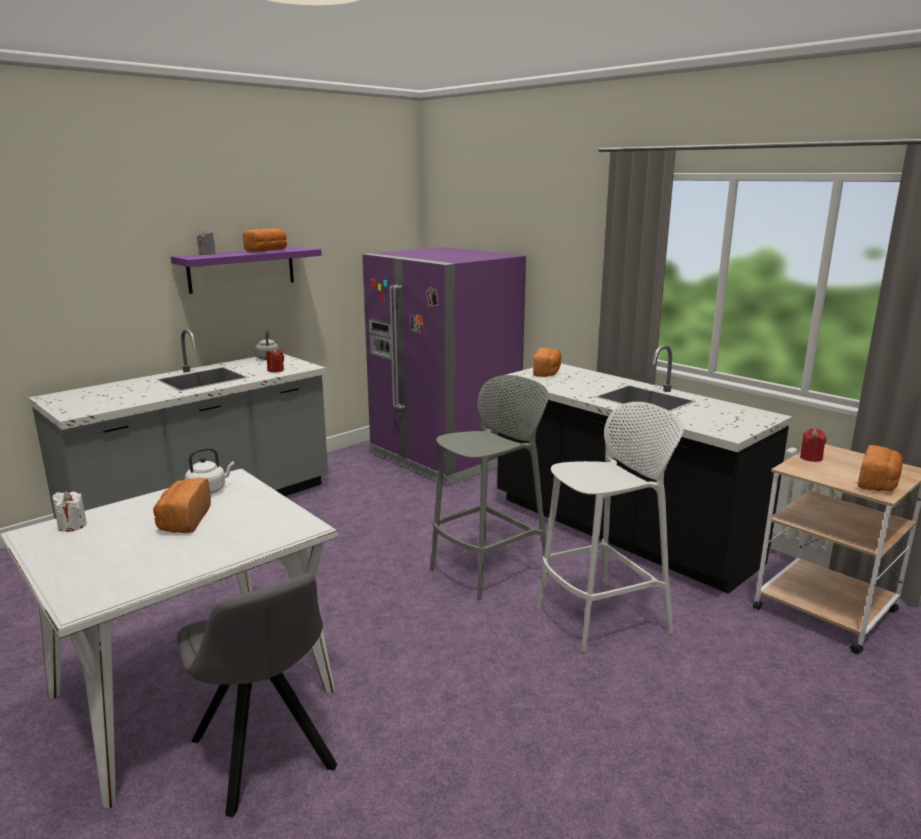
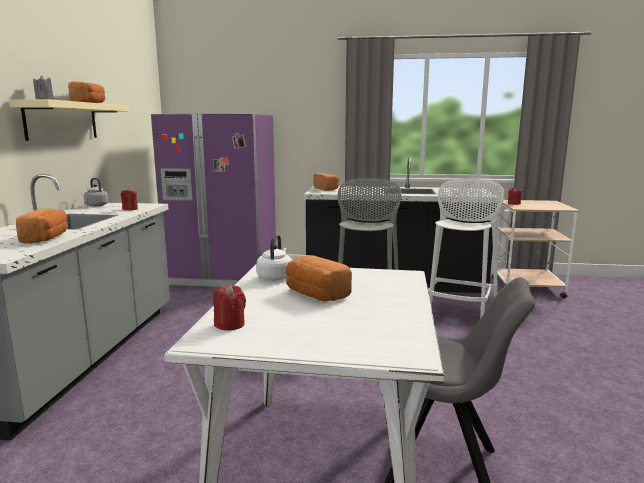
camera: 40 degrees left, 5 degrees down
(72, 525) = (230, 324): white candle -> red candle
(242, 269) = (62, 121): purple shelf -> beige shelf
(878, 483) = (556, 206): bread -> bread (46, 238)

